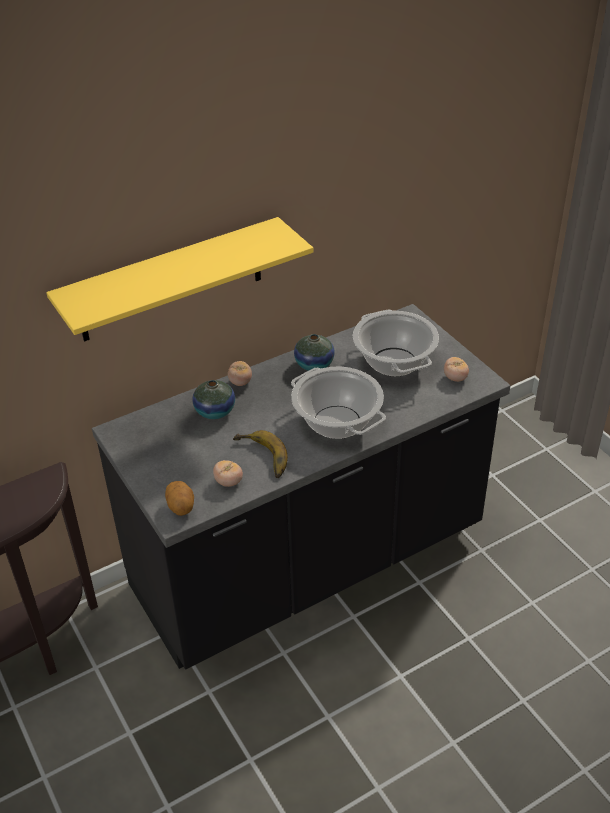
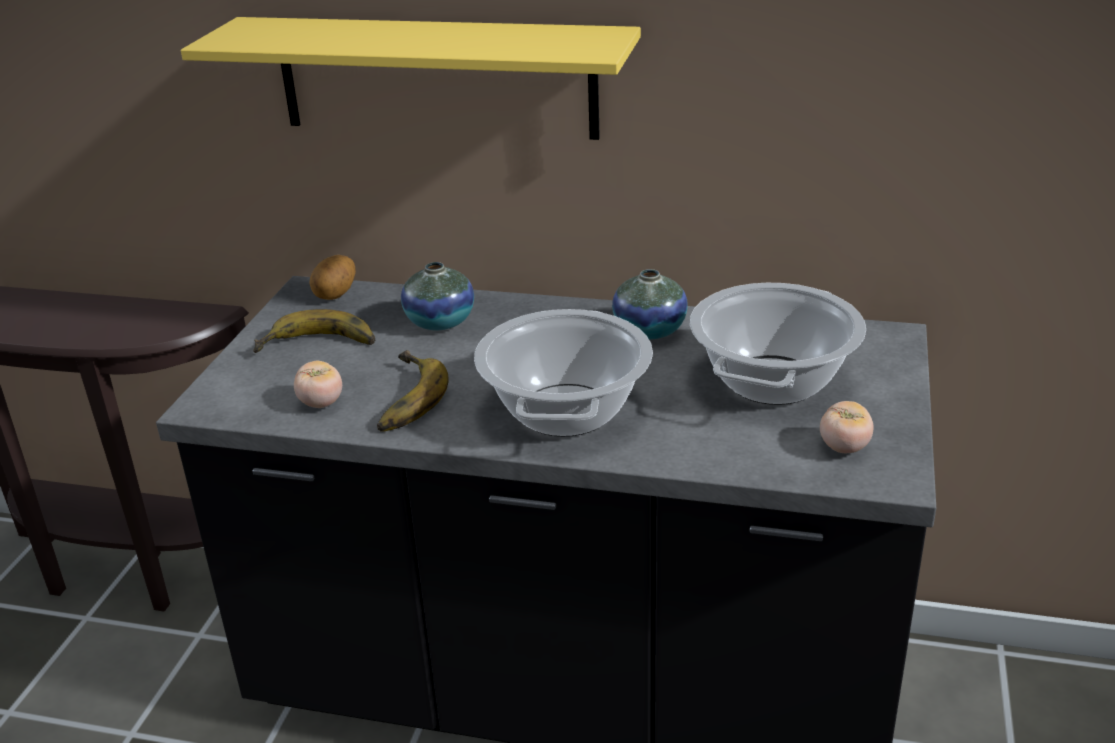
camera: 45 degrees right, 10 degrees down
(177, 457) = (318, 347): none -> banana
(181, 507) = (228, 399): potato -> potato (336, 294)
(240, 382) = (522, 306): tomato -> none

